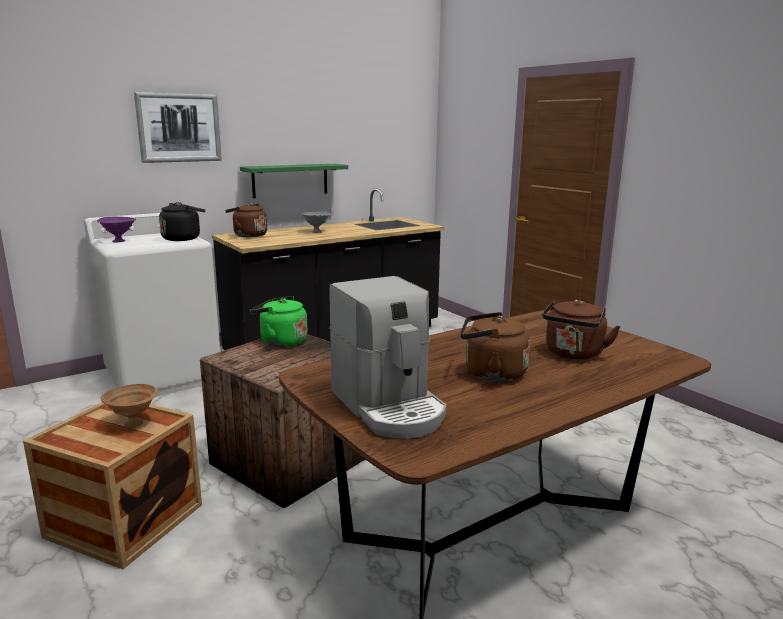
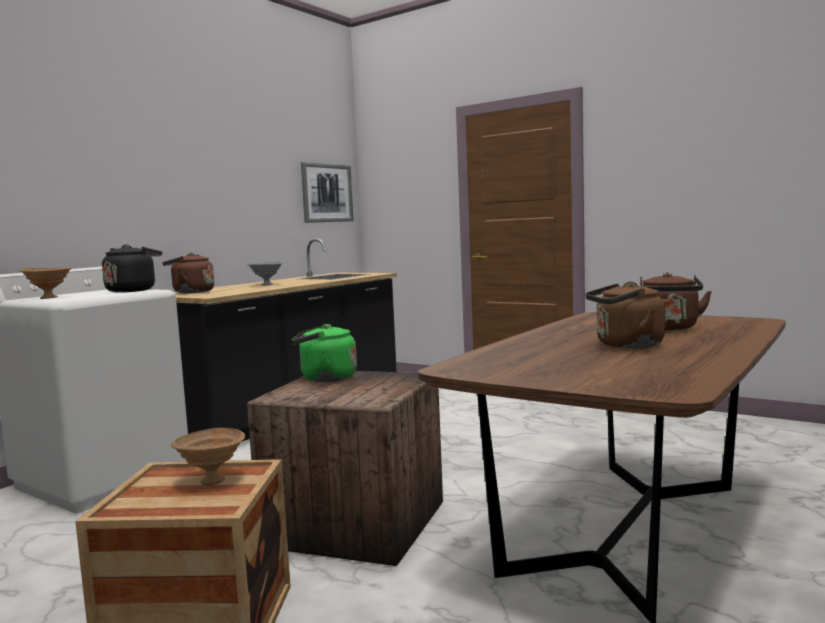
camera: 20 degrees left, 10 degrees down
(119, 241) = (49, 298): purple bowl -> brown bowl
(179, 128) = (99, 165): picture -> picture (327, 193)
(290, 180) = (223, 231): green shelf -> none
(389, 407) = (582, 373): coffee machine -> none

